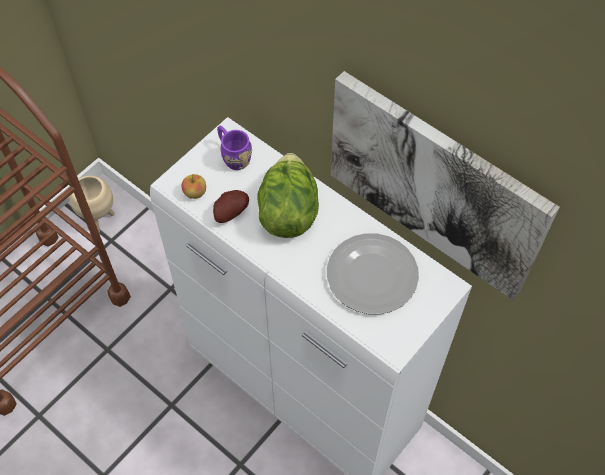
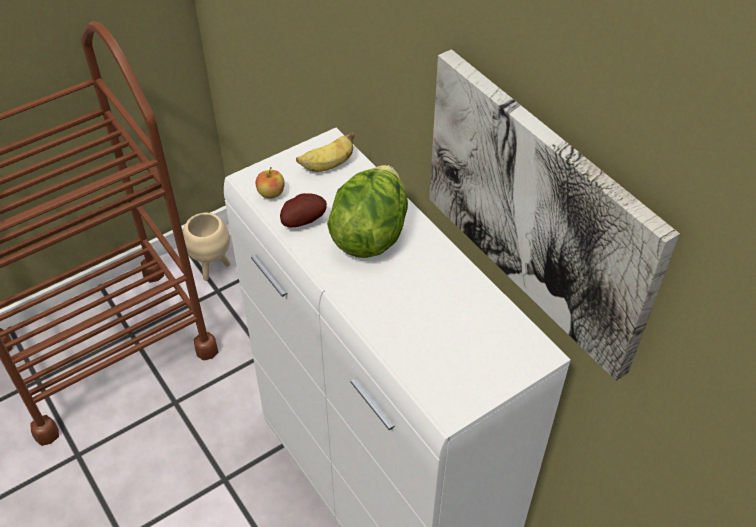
camera: 15 degrees right, 10 degrees down
(233, 156) = (327, 165): purple mug -> banana
(373, 275) = (449, 320): plate -> none

